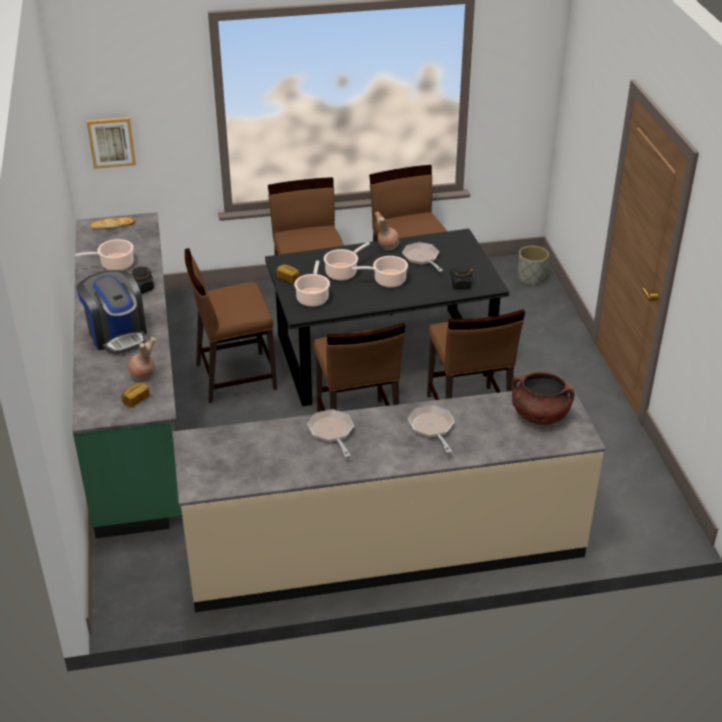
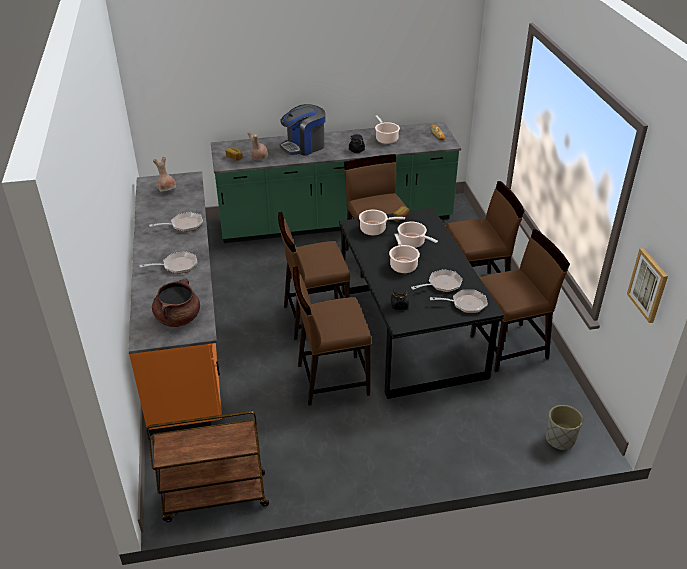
camera: 90 degrees right, 0 degrees up
(111, 142) = (486, 90): picture -> picture (648, 285)
(385, 549) = (185, 331): beige counter -> orange counter
(387, 246) = (459, 265): brown vase -> brown vase (167, 190)
(454, 247) = (465, 304): none -> frying pan
(654, 494) = (214, 497): none -> brown cart

